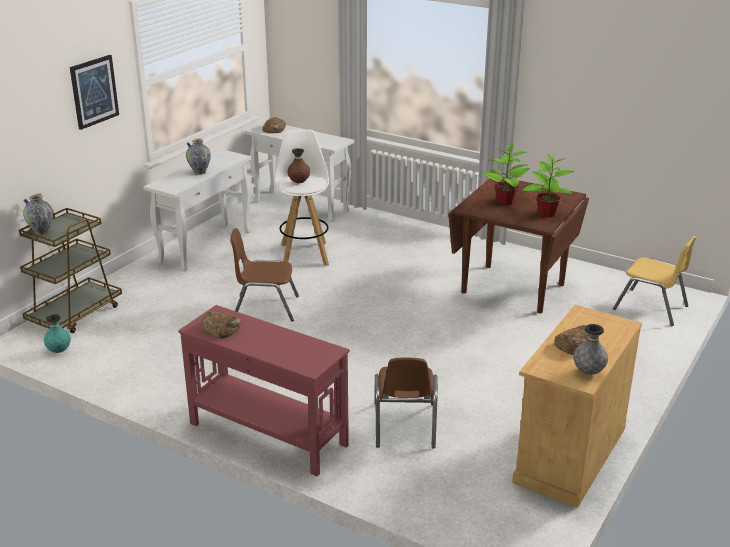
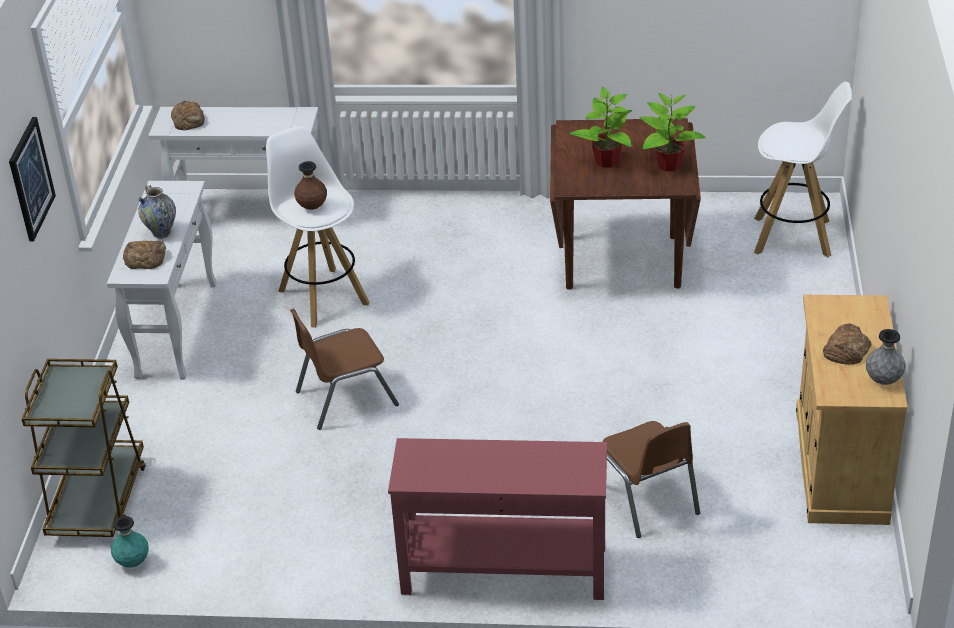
camera: 25 degrees left, 10 degrees up
(41, 232) = (50, 410): vase -> none
(221, 328) = (436, 469): bread -> bread (145, 258)
(651, 308) = (793, 237): yellow chair -> white stool

